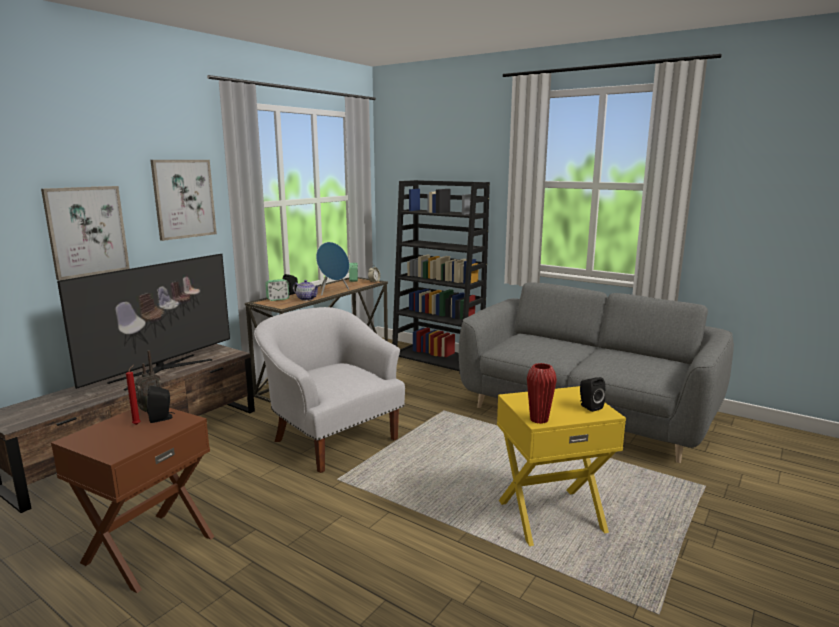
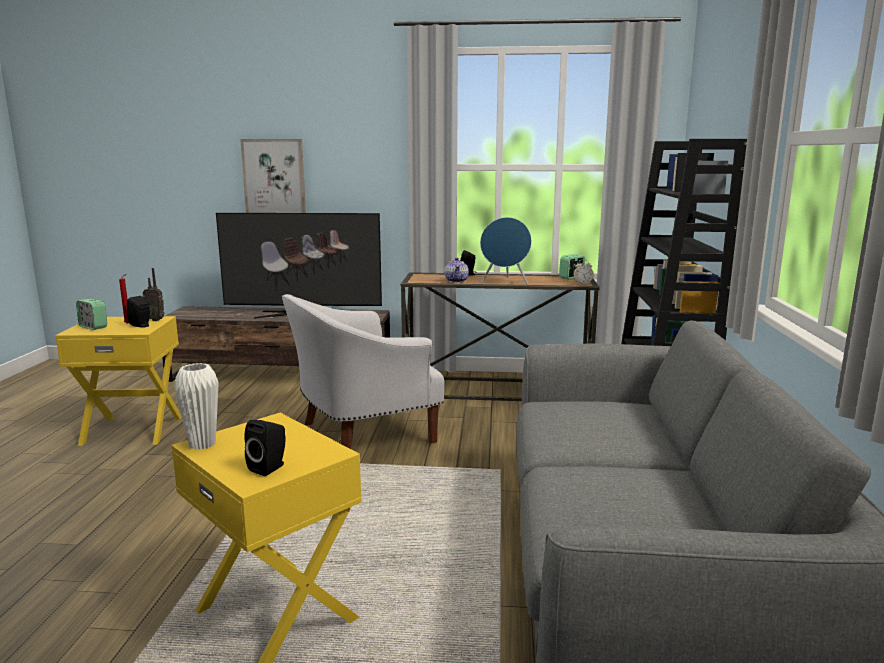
camera: 60 degrees right, 0 degrees up
(148, 549) = (133, 429): brown side table -> yellow side table
(184, 199) = (368, 154): picture -> none
(278, 299) = (438, 275): alarm clock -> alarm clock (93, 327)
(332, 438) = (361, 434): white armchair -> white armchair turned 135 degrees counterclockwise
(539, 420) = (202, 444): red vase -> white vase

